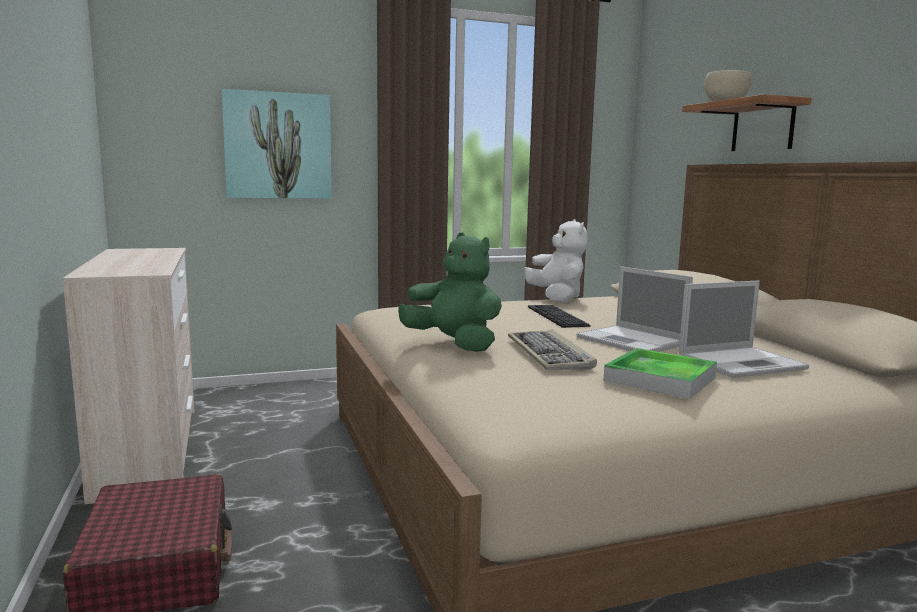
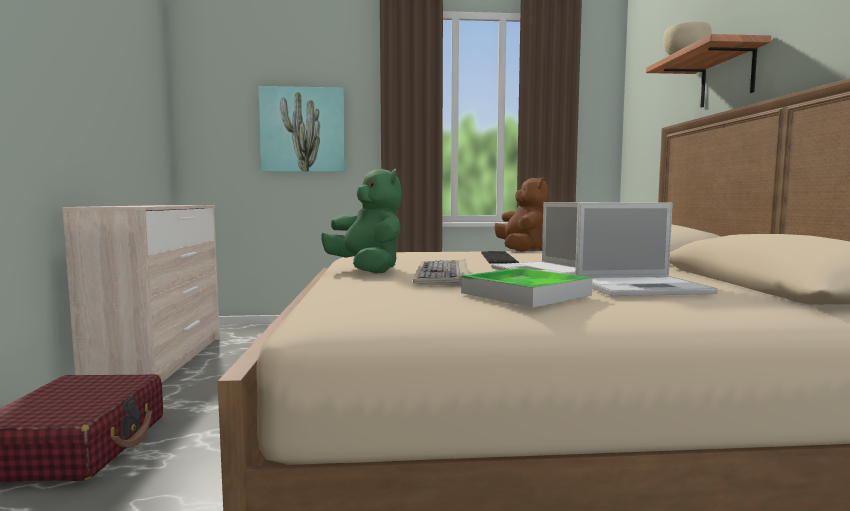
camera: 15 degrees right, 5 degrees down
(556, 298) = (520, 250): white plush toy -> brown plush toy

